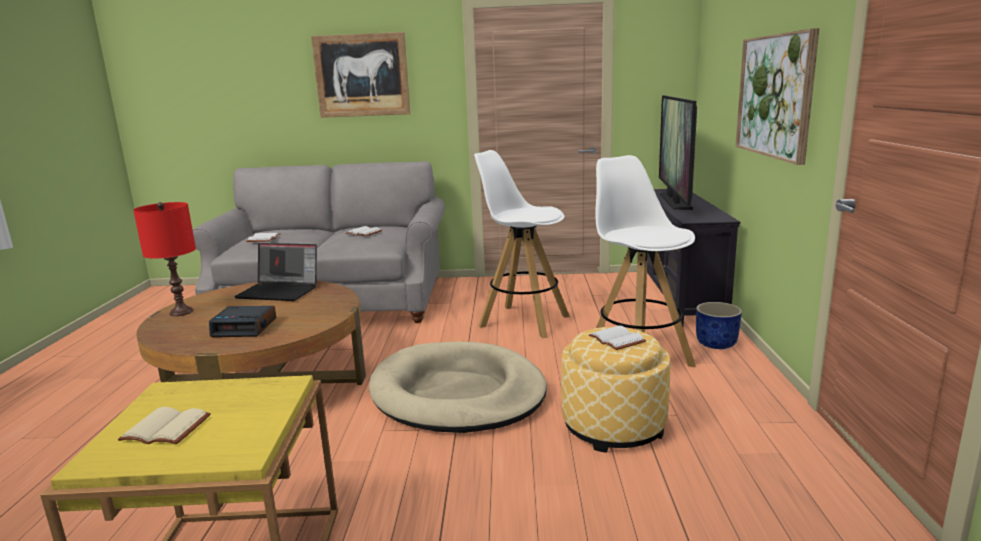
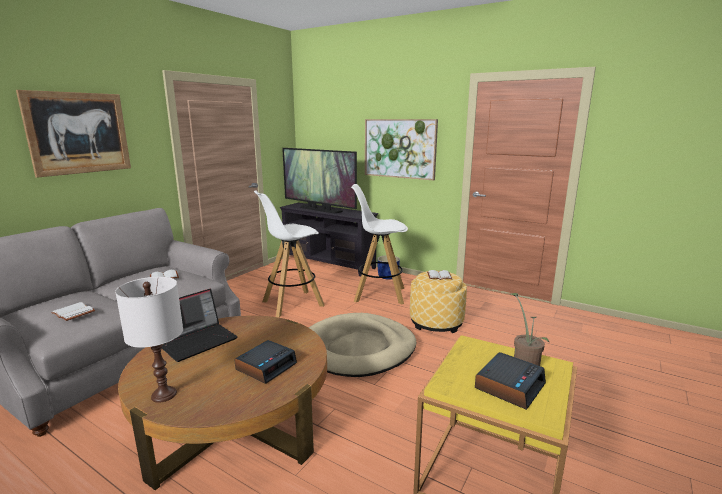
camera: 60 degrees left, 0 degrees up
(168, 428) = (509, 386): beige book -> alarm clock
(181, 312) = (164, 395): red table lamp -> white table lamp
(248, 429) = (525, 360): none -> potted plant

